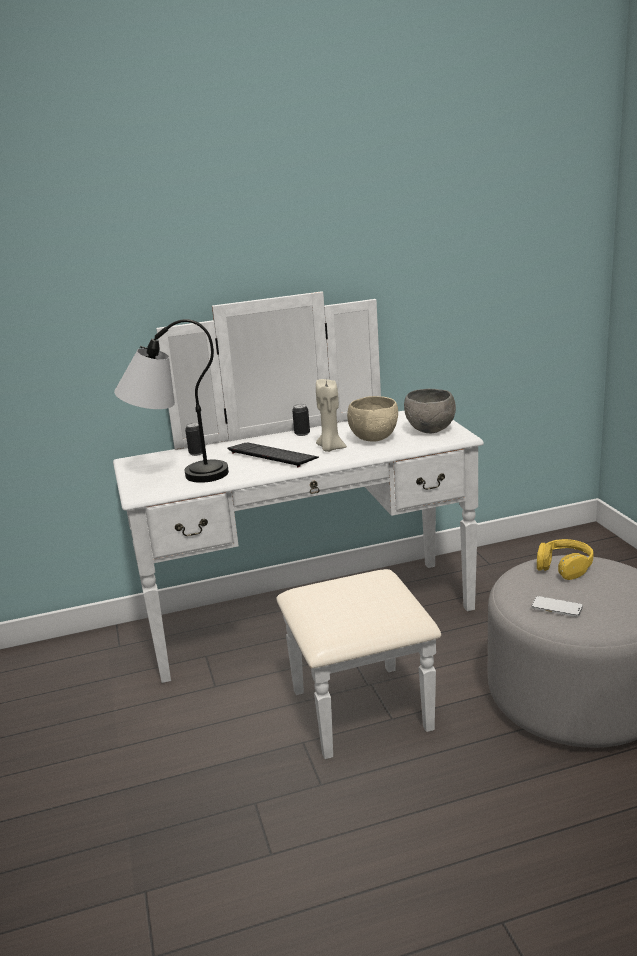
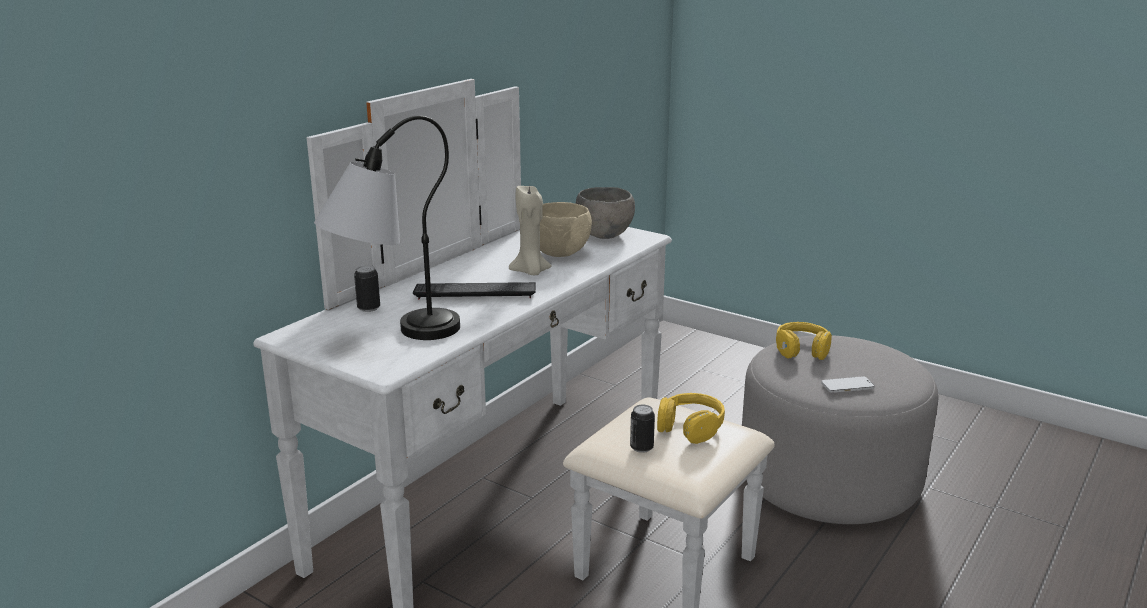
camera: 40 degrees left, 0 degrees up
(302, 433) = (465, 263): can -> can (641, 447)
(375, 599) = (690, 427): none -> yellow headphones

